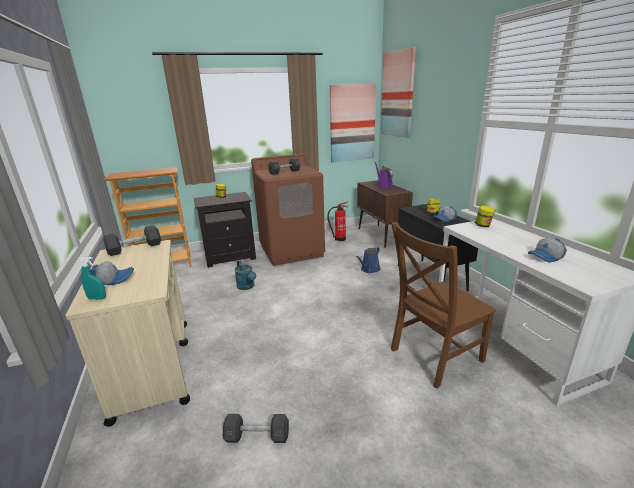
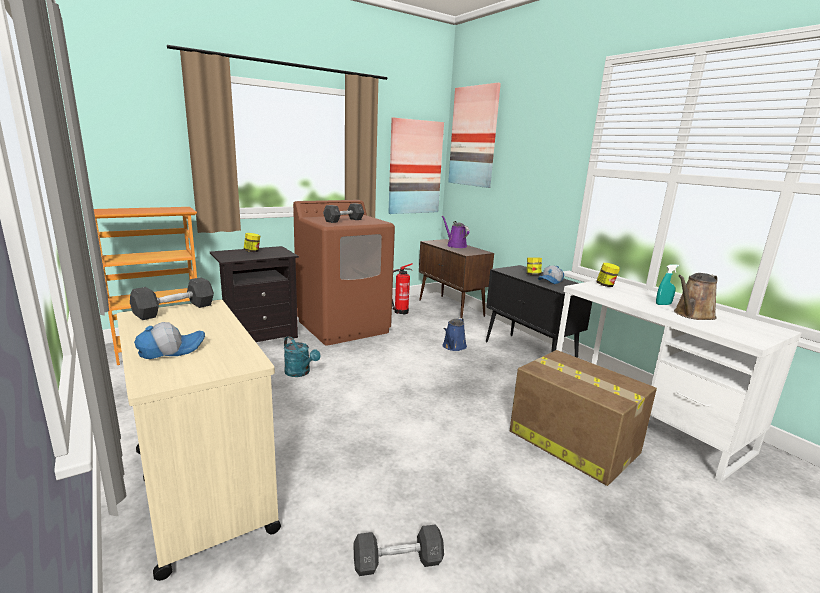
camera: 15 degrees left, 5 degrees down
(97, 298) = (166, 374): turquoise spray bottle -> turquoise spray bottle (663, 304)
(433, 356) = (571, 441): brown chair -> cardboard box
(546, 257) = (692, 315): cap -> brown watering can

